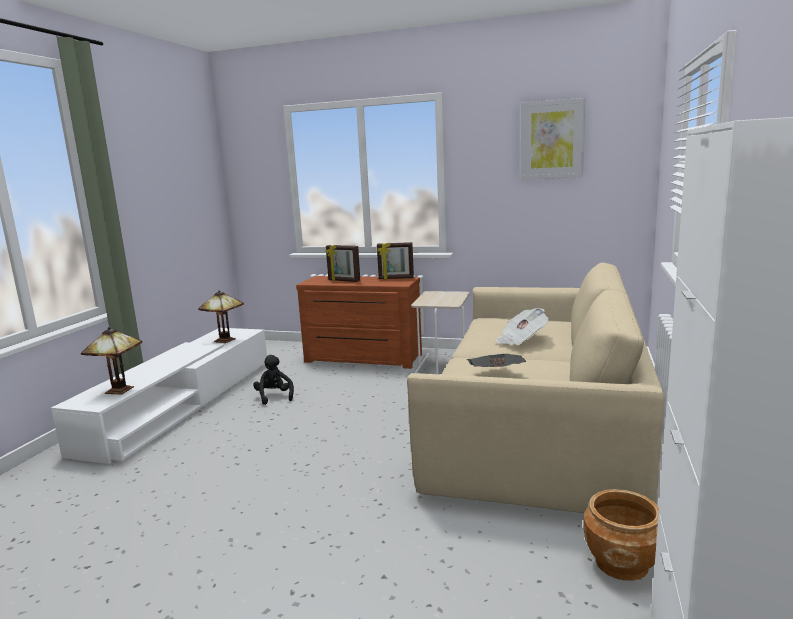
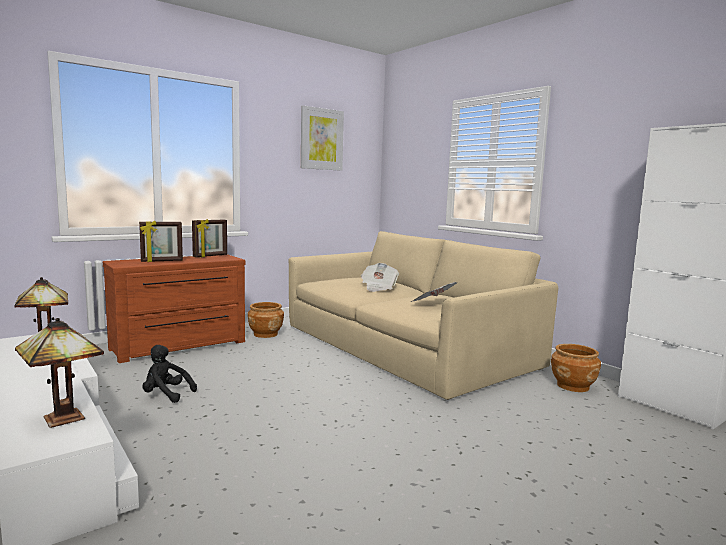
camera: 55 degrees left, 5 degrees down
(443, 365) = (265, 334): beige side table -> brown planter

